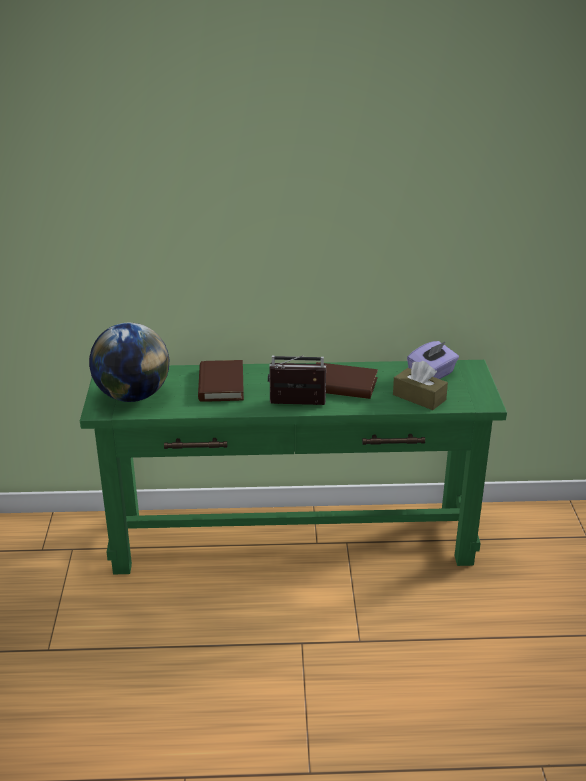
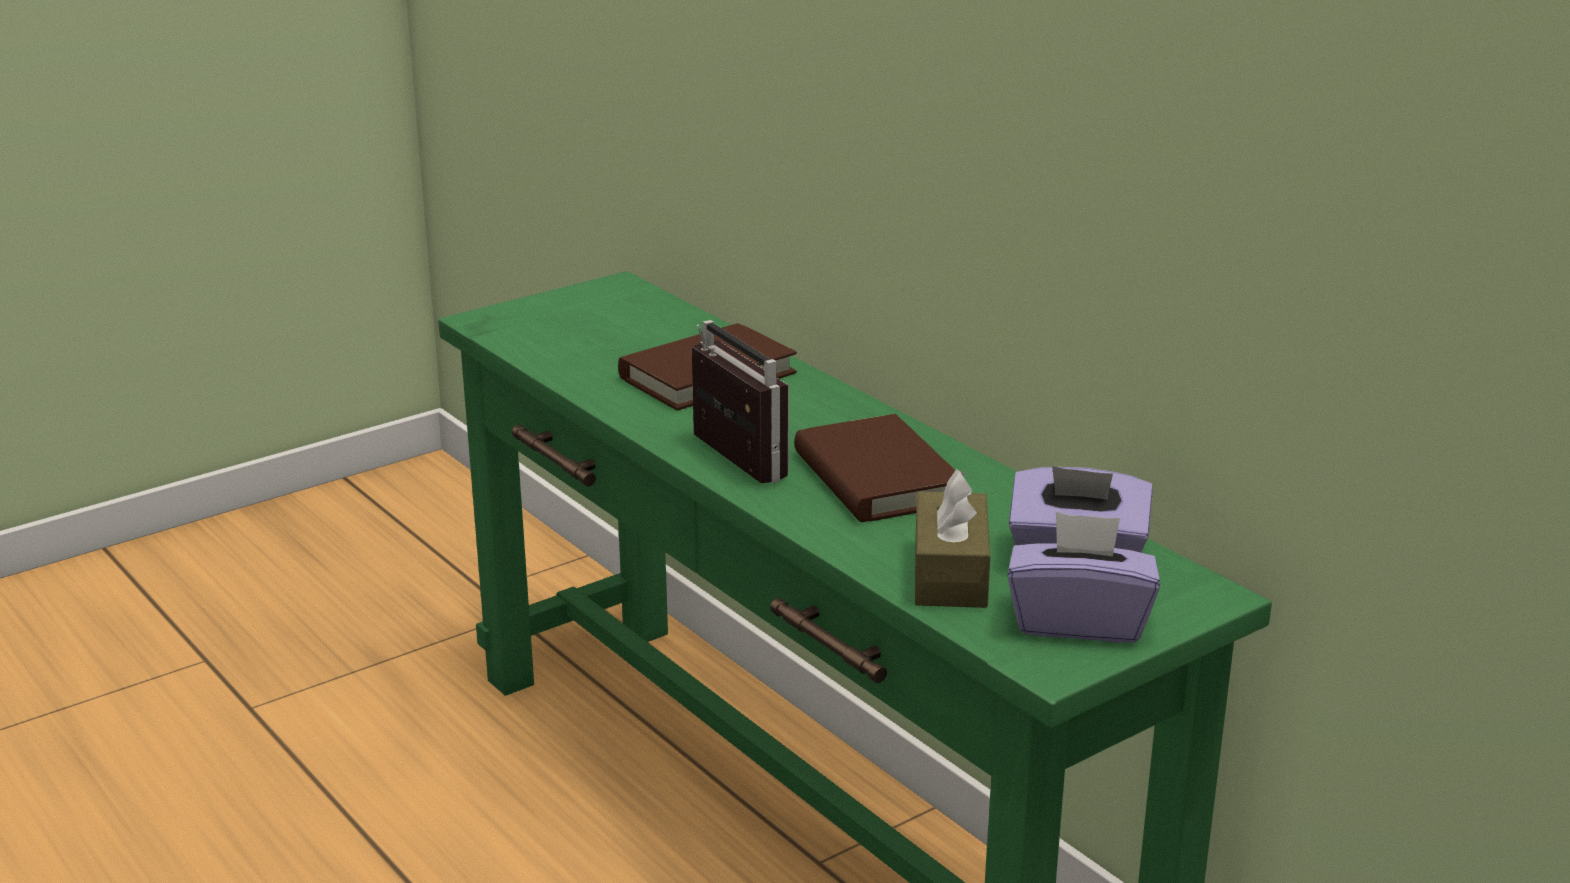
camera: 55 degrees right, 5 degrees down
(132, 396) = (566, 325): globe -> none
(468, 390) = (1079, 621): none -> purple tissue box

